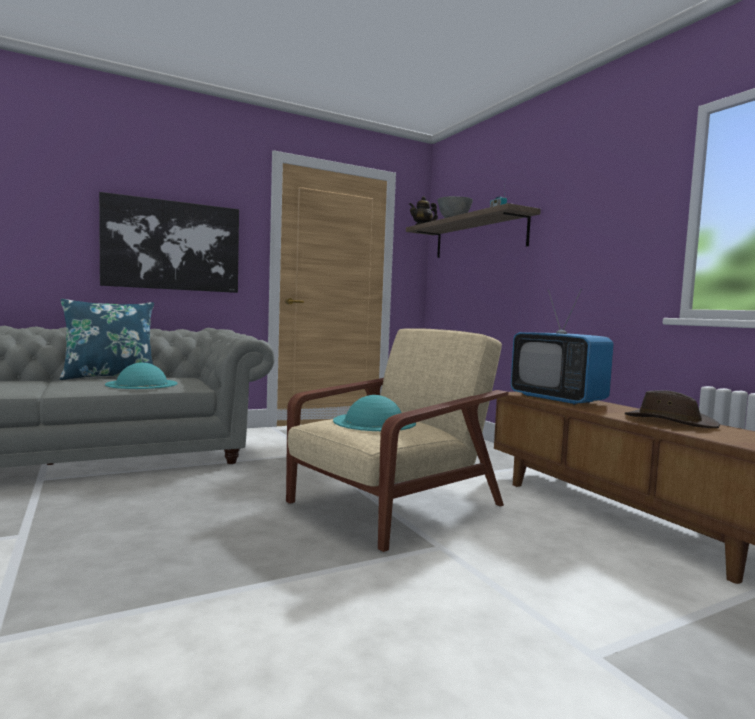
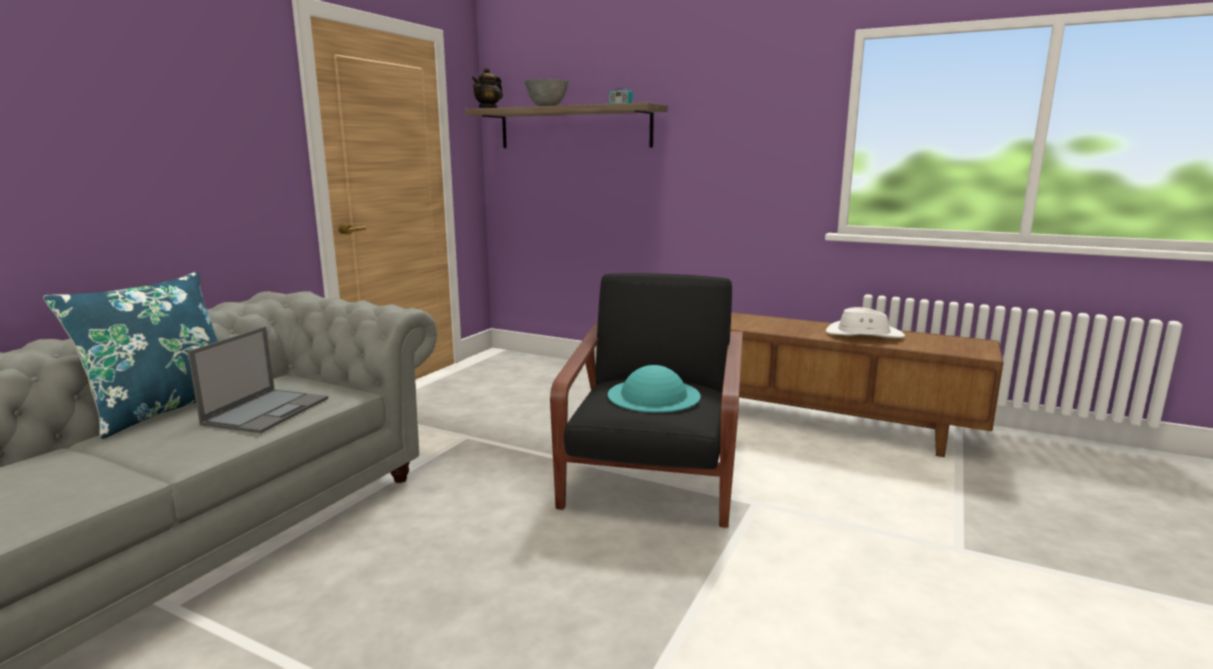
camera: 35 degrees left, 10 degrees up
(141, 384) = (267, 410): turquoise hat -> laptop
(172, 245) = (171, 164): picture -> none
(392, 505) = (653, 474): beige armchair -> black armchair
(557, 399) = (742, 322): television -> none
(669, 421) = (863, 335): brown hat -> white hat

